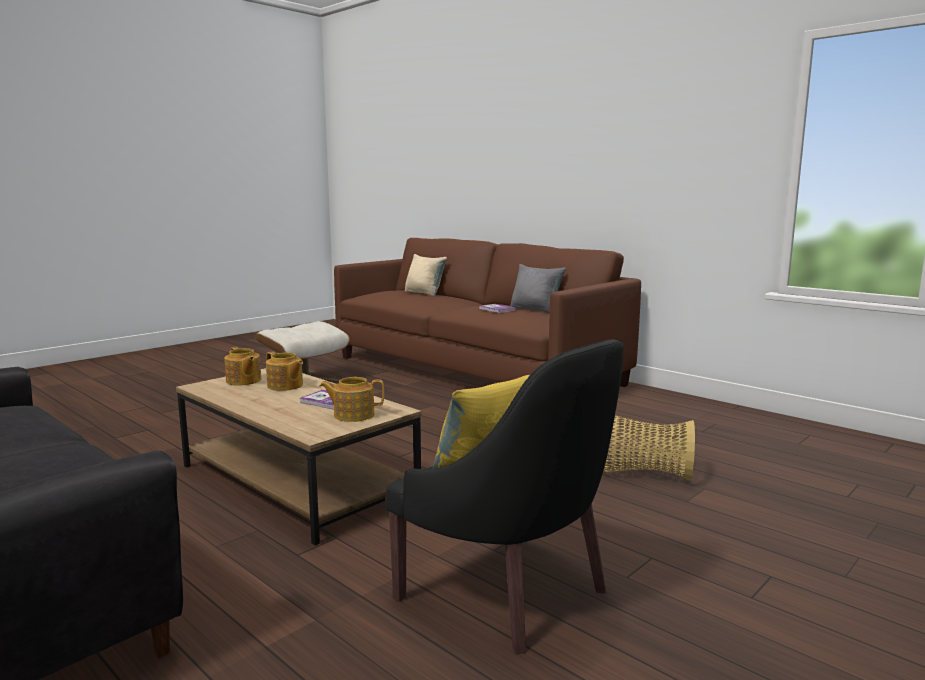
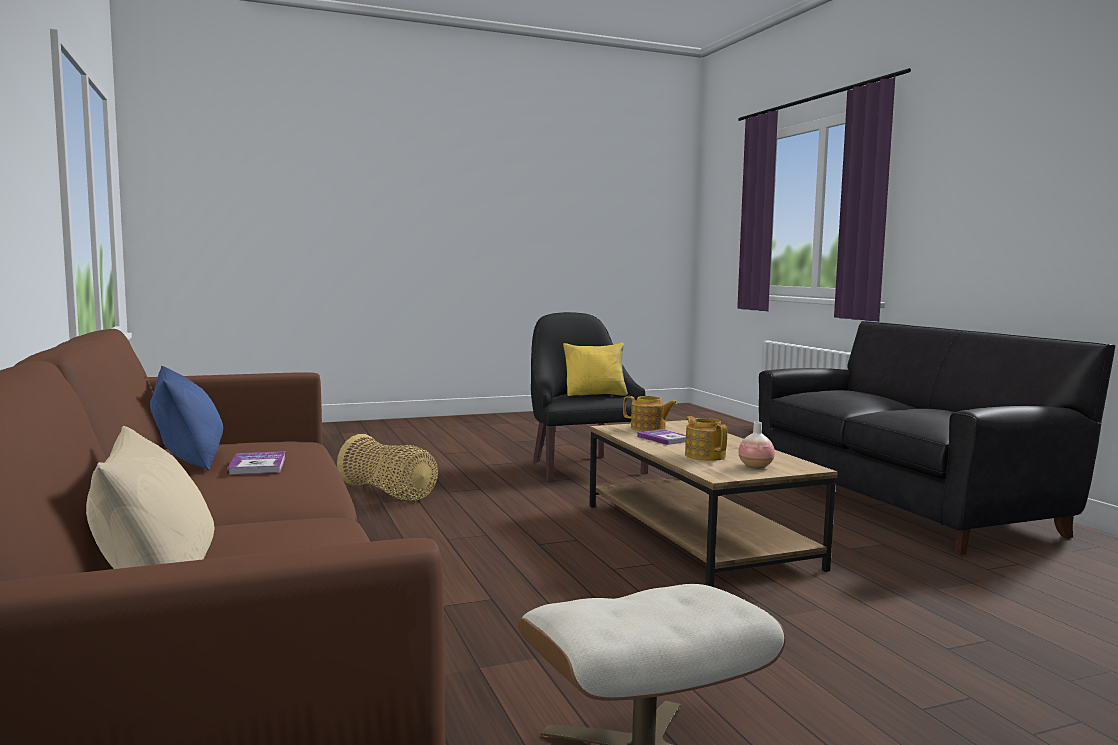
camera: 155 degrees left, 5 degrees down
(243, 381) = (755, 467): teapot -> vase
(536, 310) = (189, 461): grey pillow -> blue pillow

